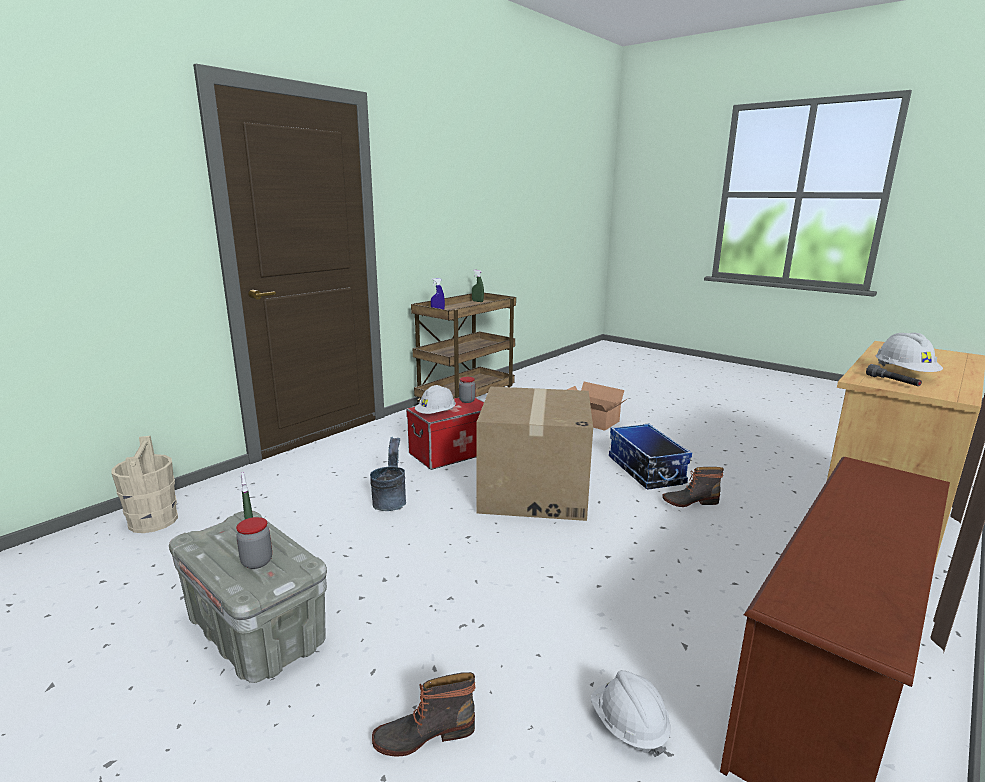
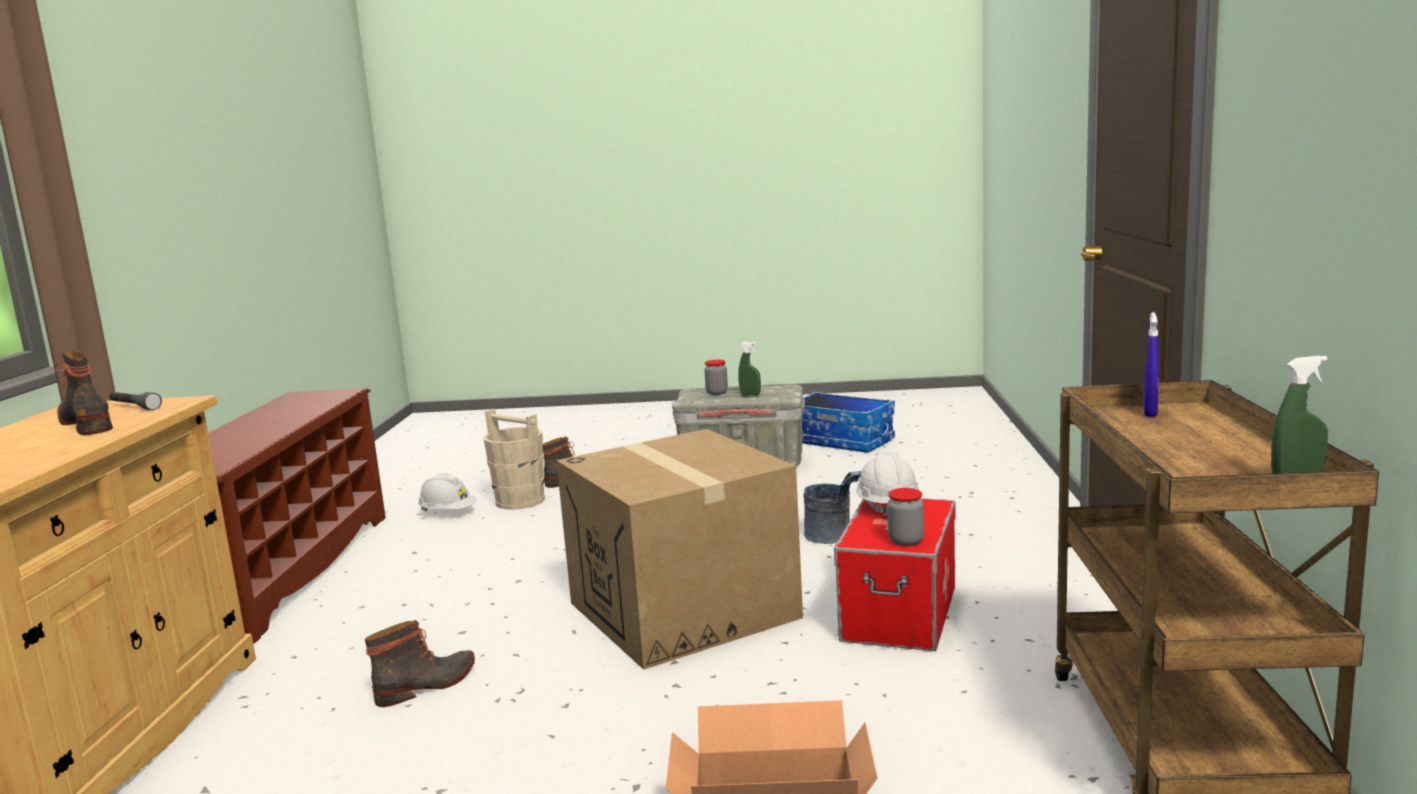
camera: 145 degrees right, 5 degrees down
(153, 521) = (984, 459): beige bucket -> beige bucket (519, 501)
(644, 470) = (531, 717): storage box -> storage box (842, 440)
(904, 374) = (89, 423): white hard hat -> boot

